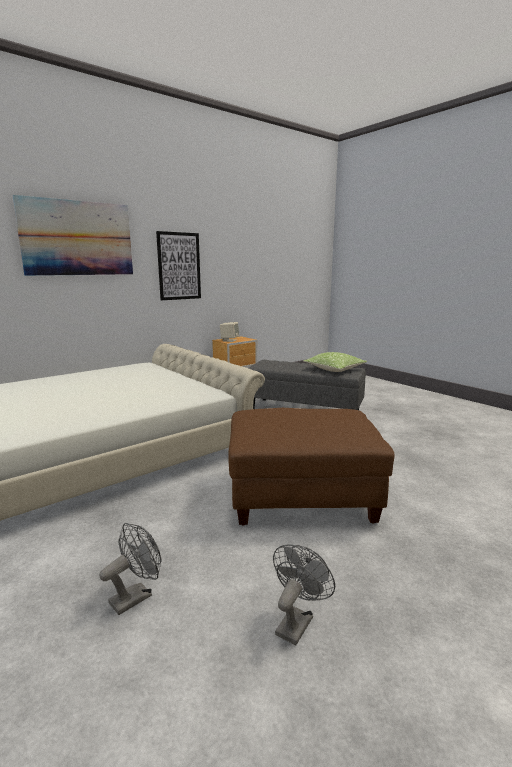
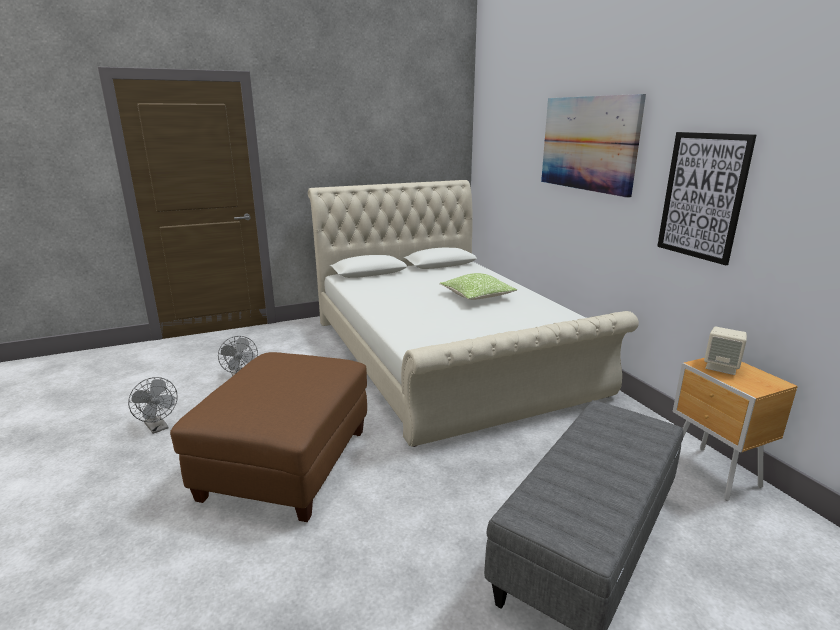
camera: 105 degrees right, 5 degrees up
(334, 369) = (579, 503): pillow -> pillow (477, 296)

